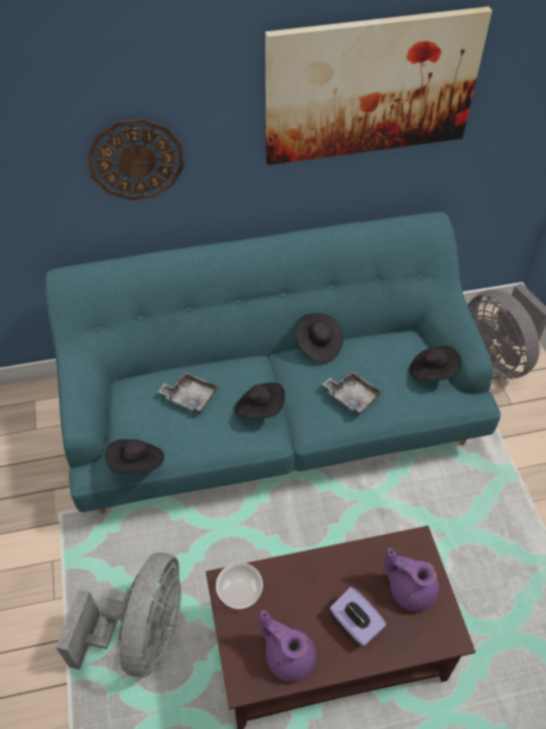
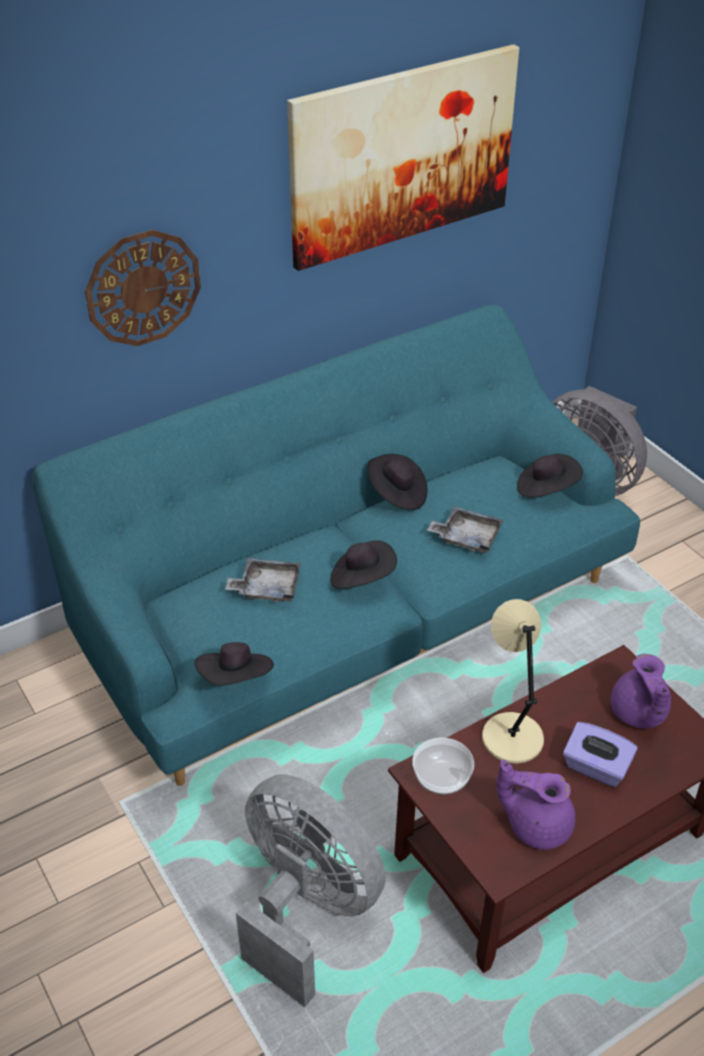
camera: 20 degrees left, 10 degrees down
(142, 634) = (306, 908): grey fan -> grey fan turned 45 degrees counterclockwise
(305, 574) = (510, 735): none -> beige table lamp
(410, 589) = (638, 714): purple teapot -> purple teapot turned 105 degrees counterclockwise

